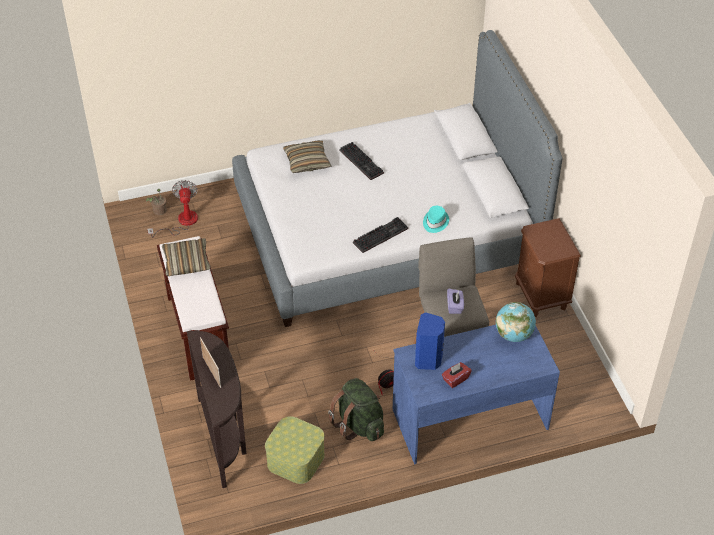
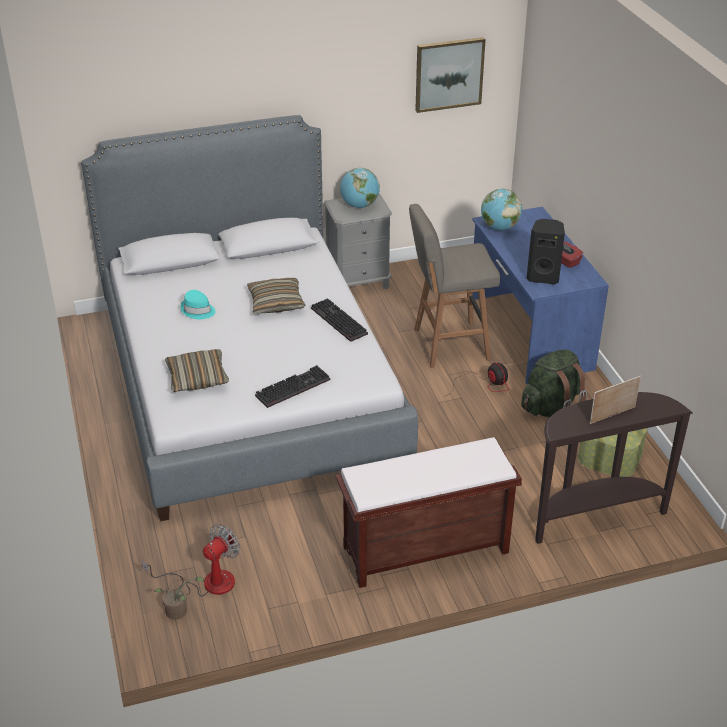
camera: 90 degrees left, 10 degrees down
(181, 222) = (207, 582): fan -> fan turned 135 degrees clockwise
(186, 262) = (393, 477): pillow -> pillow (276, 303)
(362, 162) = (204, 333): keyboard -> keyboard (293, 386)
(429, 359) = (543, 277): blue speaker -> black speaker
(435, 222) = (317, 283): turquoise hat -> turquoise hat (198, 310)
(455, 306) = (466, 258): purple tissue box -> none
(541, 296) = (359, 282): brown nightstand -> grey nightstand
(552, 241) = (359, 205): none -> globe
(629, 223) = (449, 74): none -> picture

